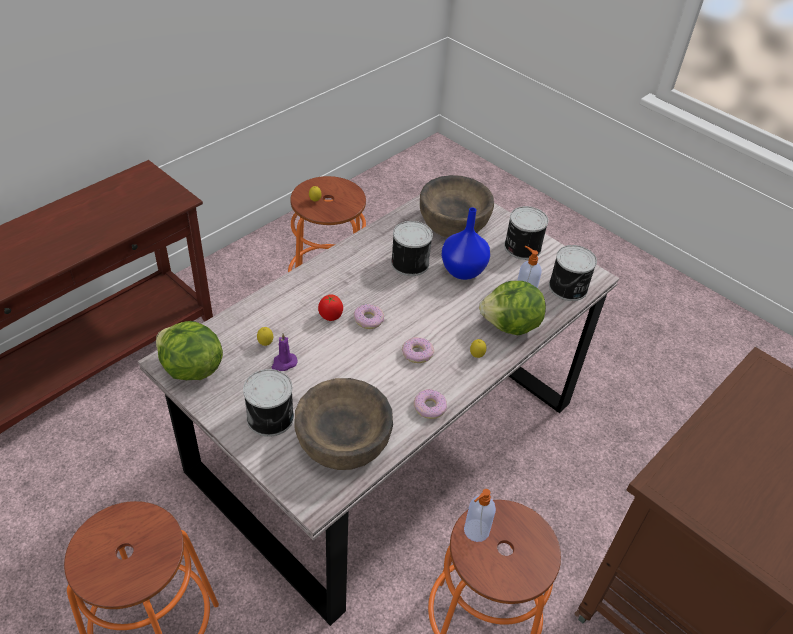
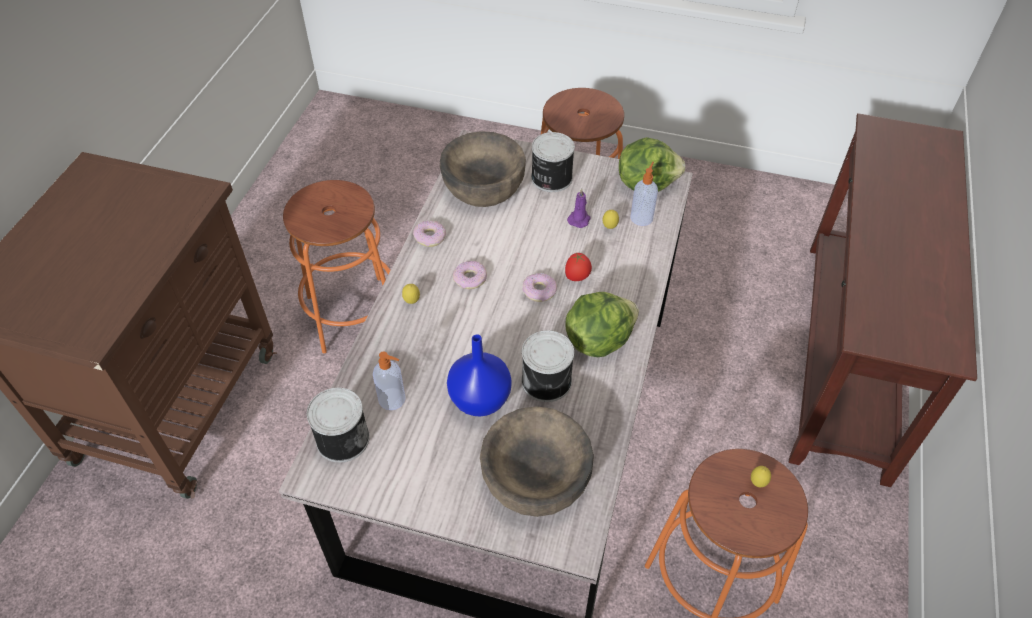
camera: 155 degrees right, 5 degrees up
(475, 531) = (355, 210): soap dispenser -> soap dispenser (642, 217)
(510, 326) = (391, 351): lettuce -> lettuce (598, 340)
(521, 247) = (426, 478): can -> none

